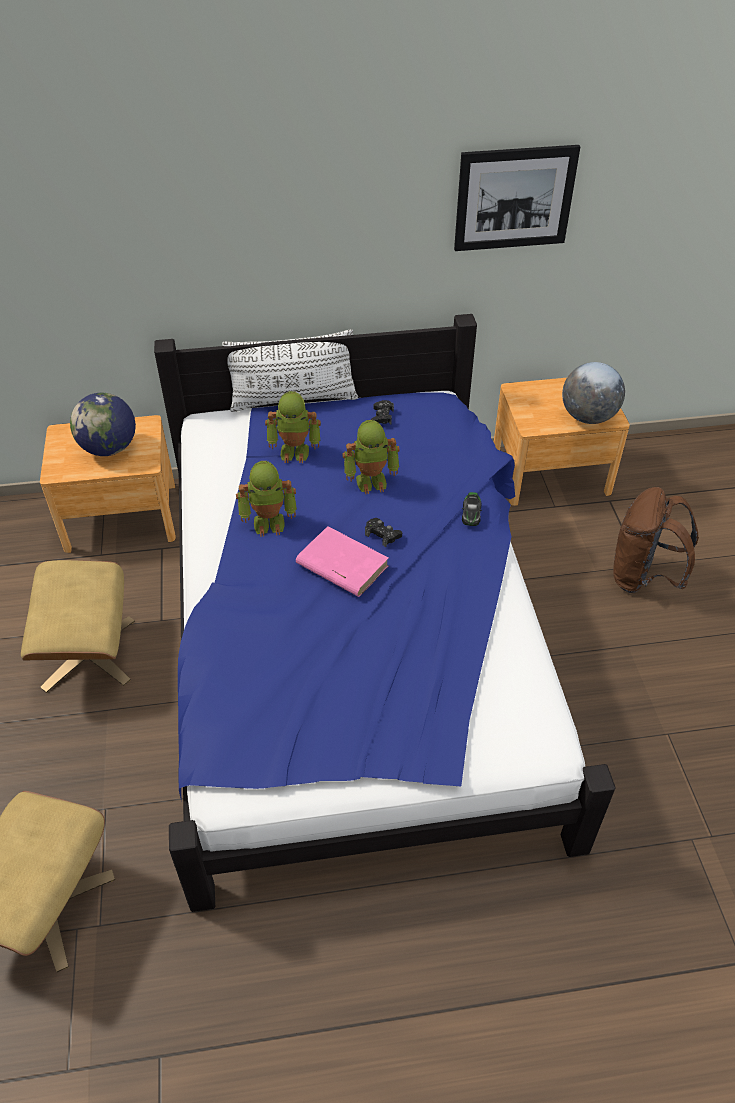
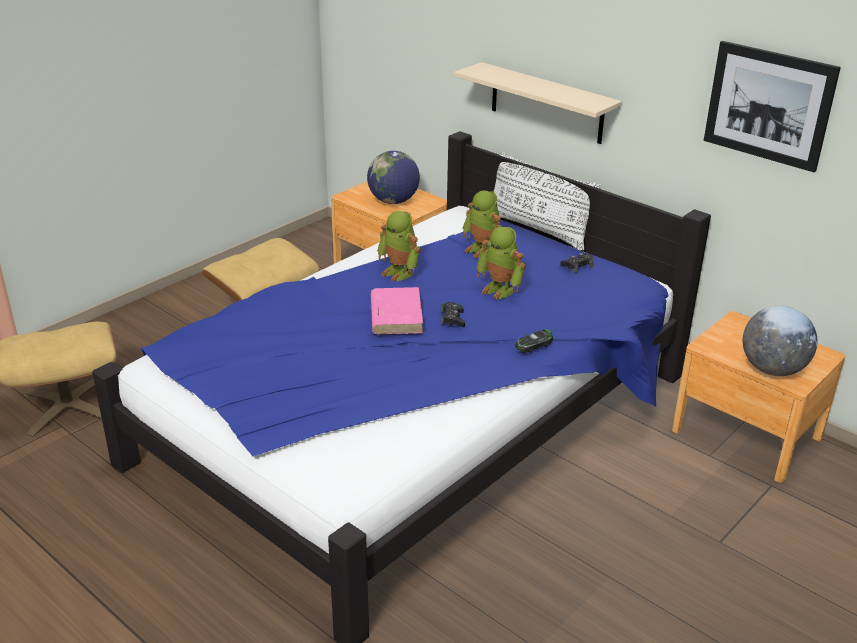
camera: 50 degrees right, 15 degrees down
(264, 273) = (546, 103): none -> beige shelf
(642, 577) = (707, 549): brown backpack -> none

